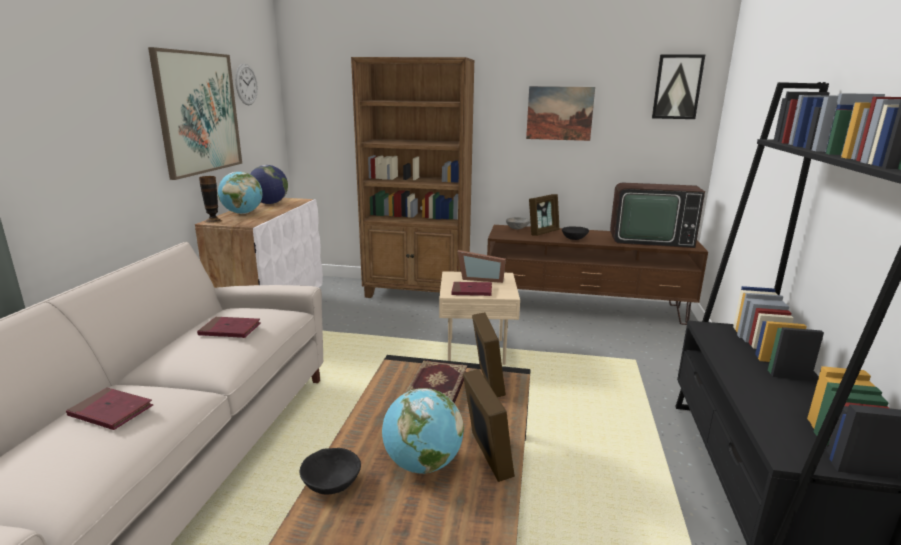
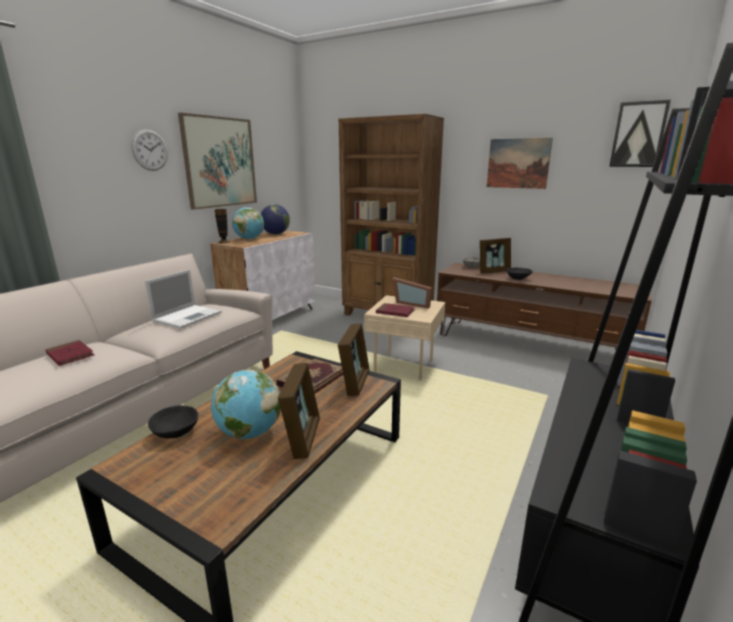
camera: 20 degrees right, 0 degrees up
(230, 330) = (188, 316): red book -> laptop
(246, 84) = (266, 143): wall clock -> wall clock (150, 150)
(648, 239) = (594, 285): television -> none

